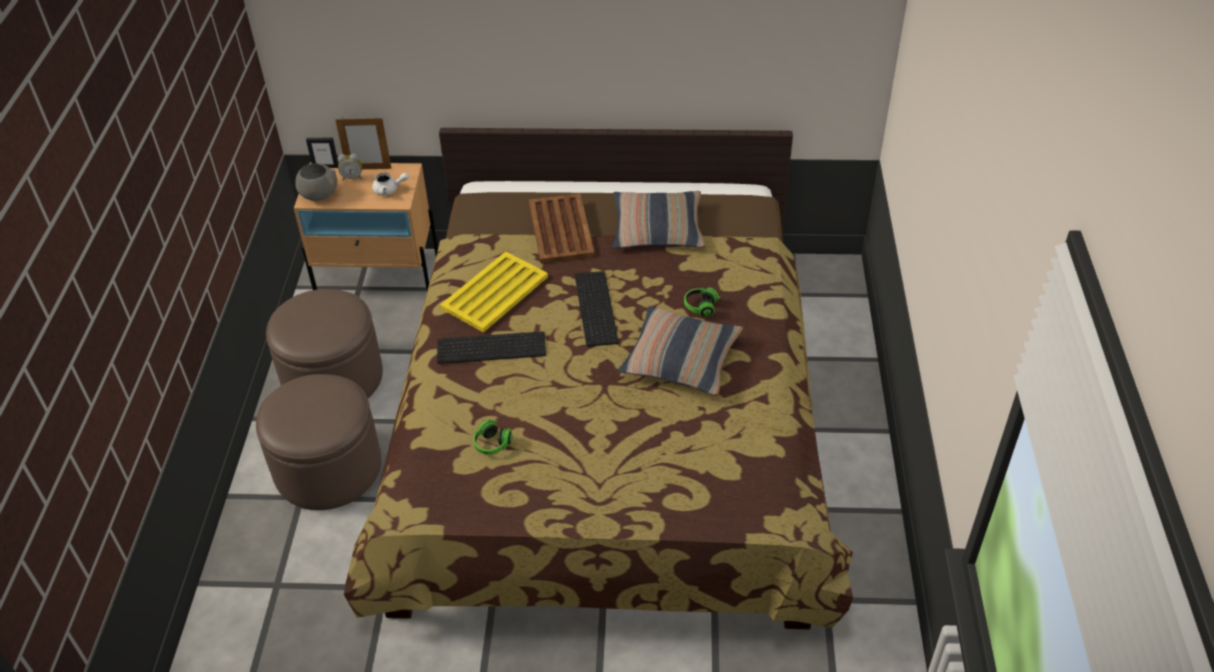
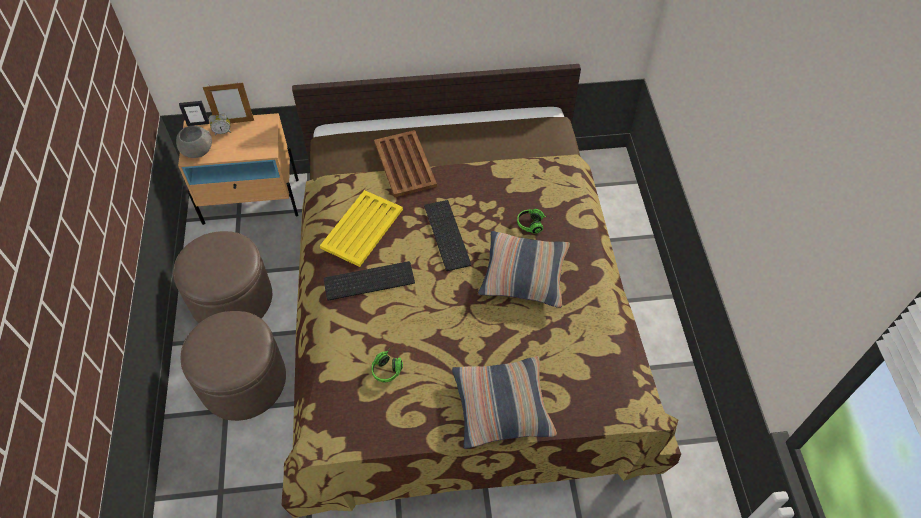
camera: 10 degrees left, 10 degrees up
(389, 190) = (256, 141): white teapot -> none
(657, 229) = (482, 156): pillow -> pillow (502, 406)

